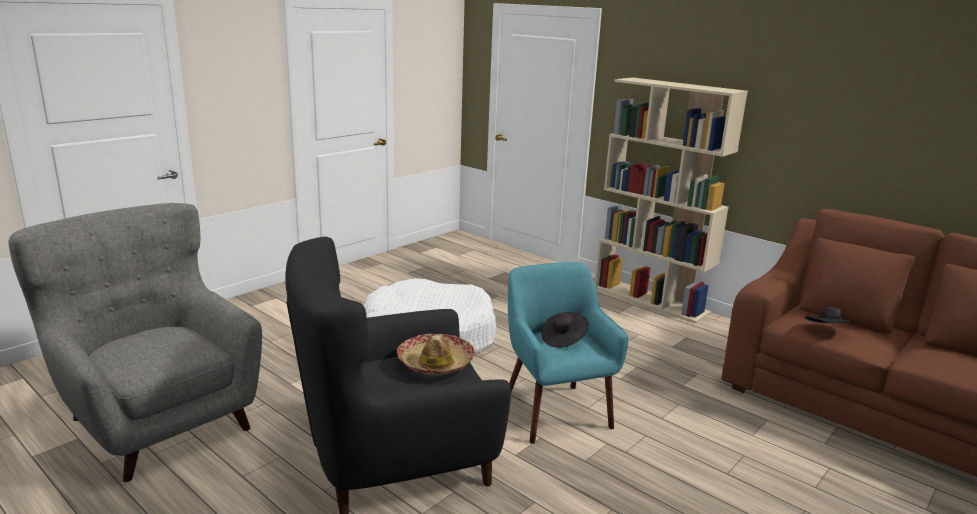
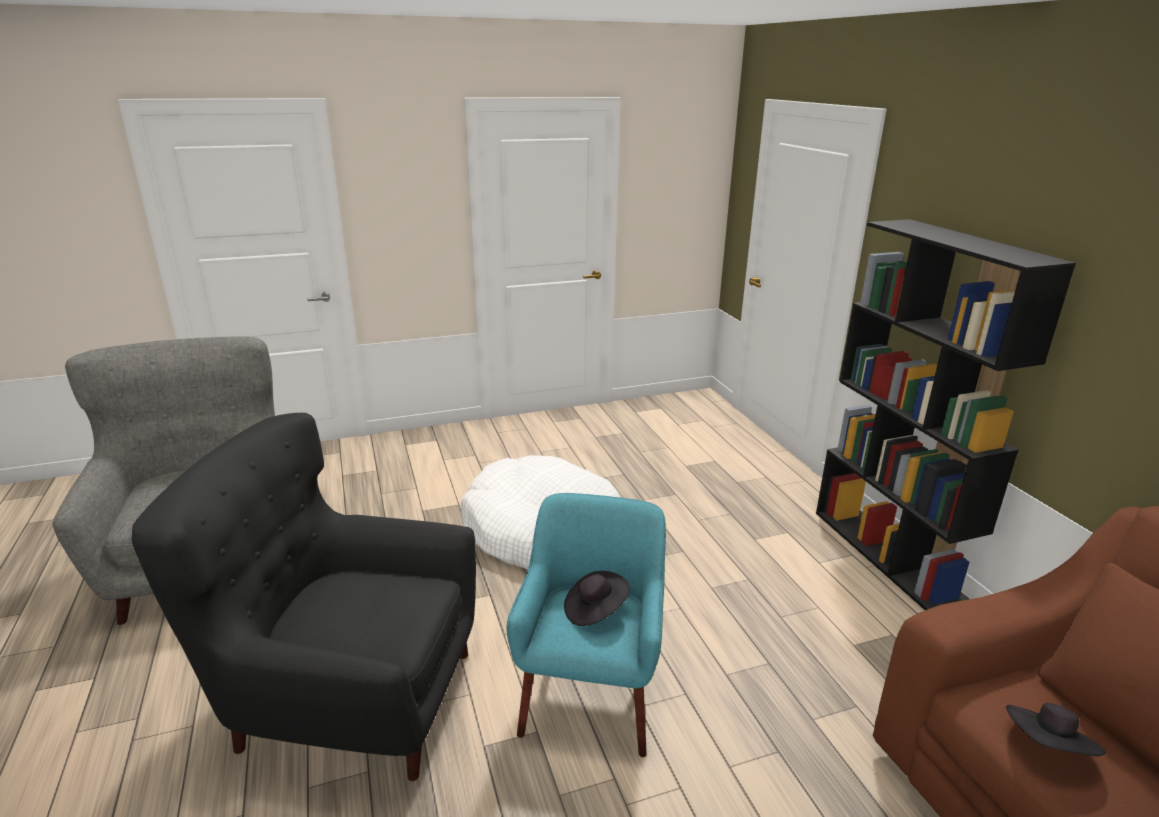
camera: 30 degrees right, 5 degrees up
(435, 363) = (399, 598): hat -> none
(651, 300) = (888, 554): beige bookcase -> black bookcase

